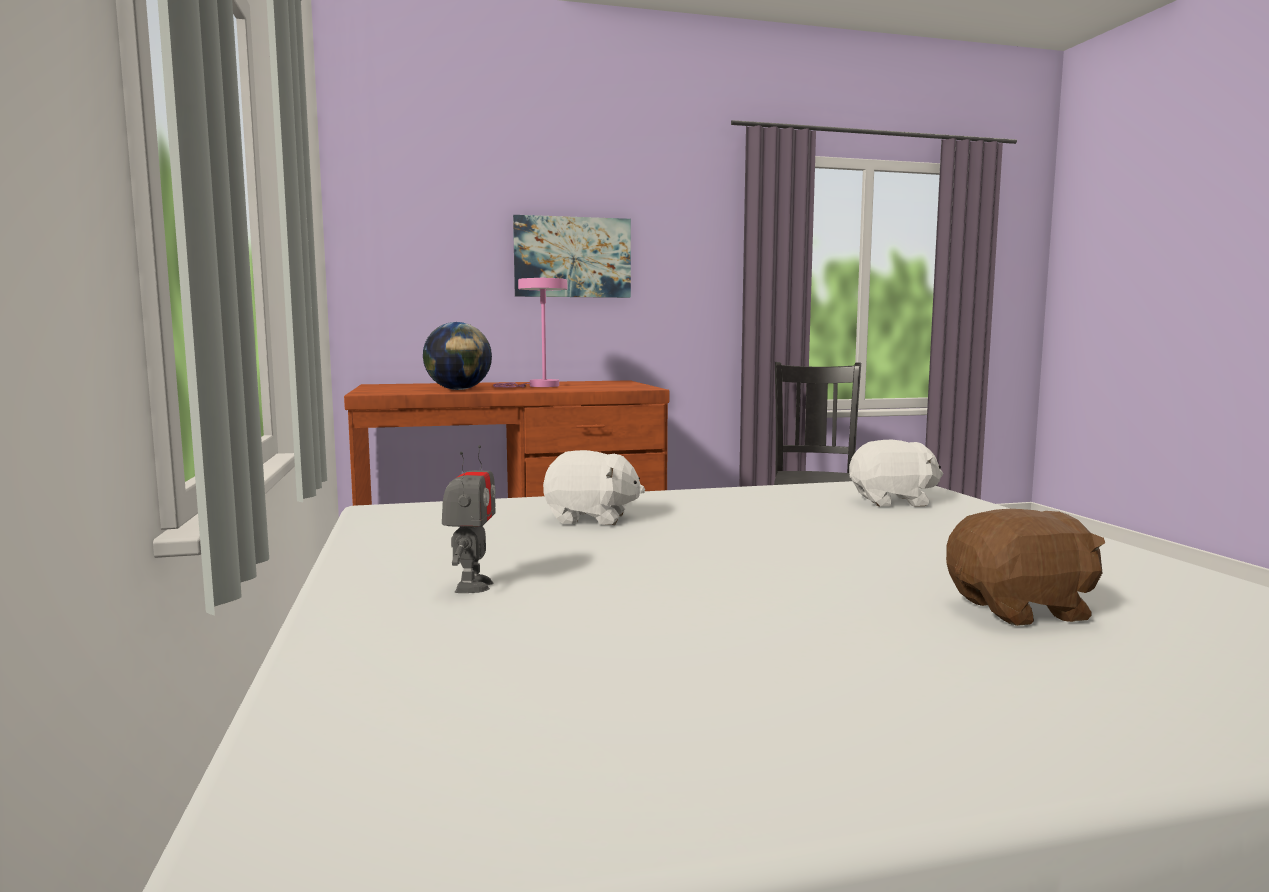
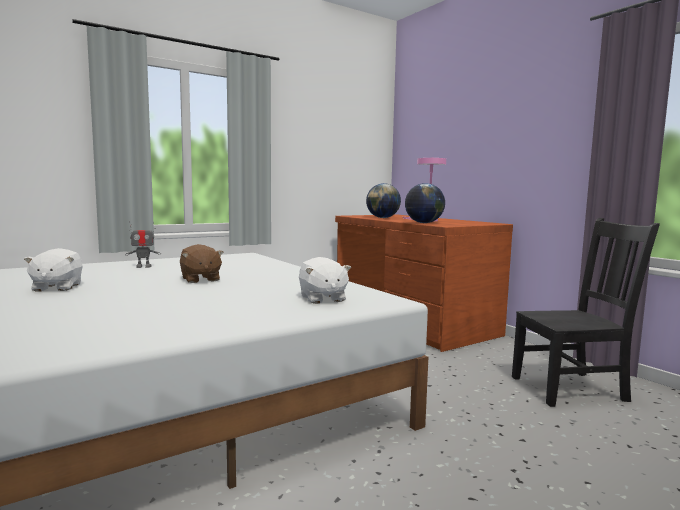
camera: 70 degrees right, 0 degrees up
(572, 257) = (488, 142): picture -> none
(591, 518) = (244, 268): white plush toy -> white plush toy (56, 287)
(593, 389) = (423, 223): none -> globe
(1021, 610) = (93, 310): brown plush toy -> brown plush toy (200, 279)

